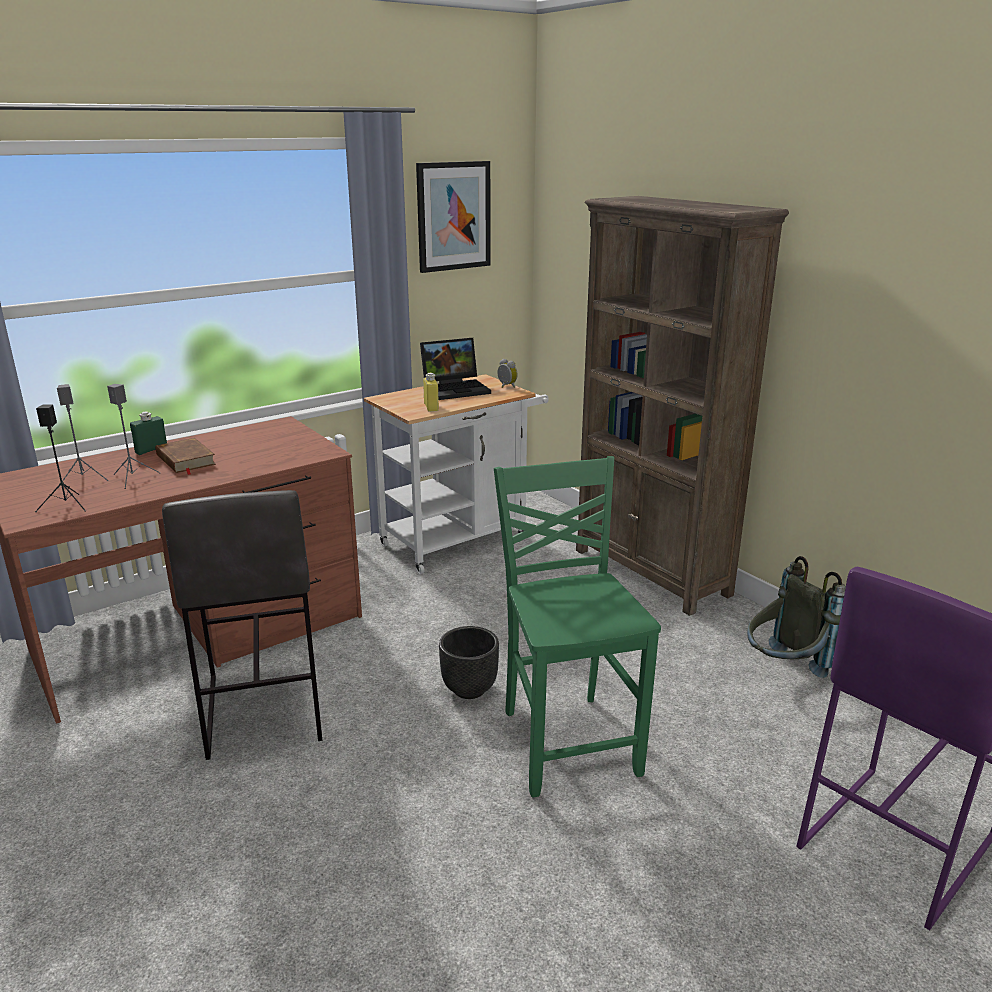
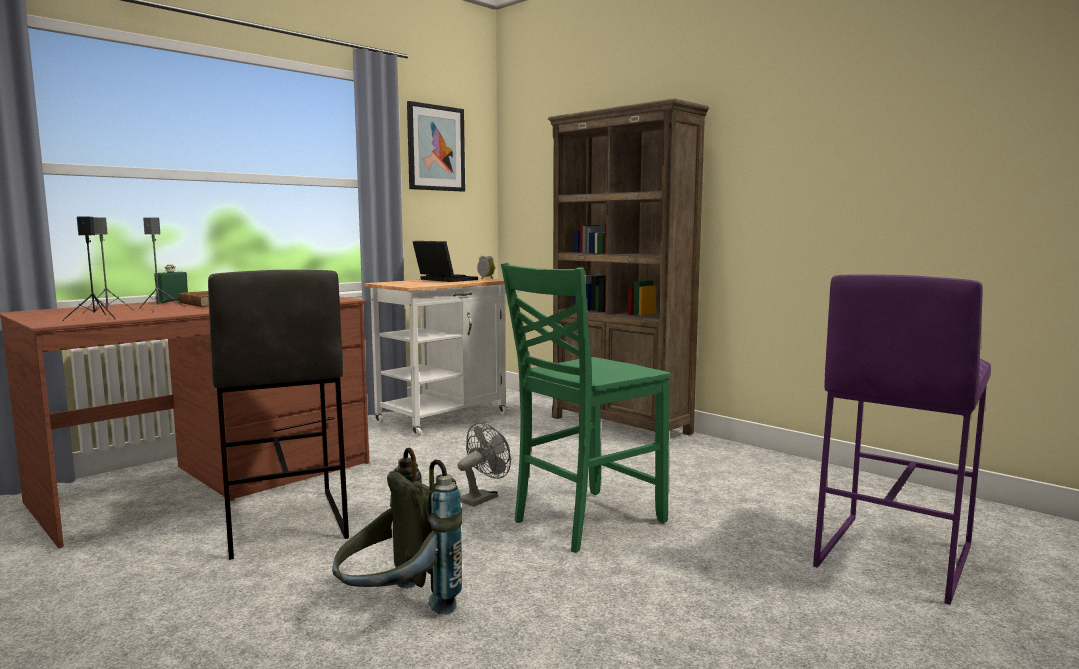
camera: 10 degrees left, 15 degrees down
(431, 407) = (426, 284): yellow bottle -> none
(456, 389) = (443, 280): laptop -> laptop turned 105 degrees counterclockwise
(468, 689) = (483, 498): black planter -> grey fan
(567, 741) = (585, 521): green chair -> green chair turned 105 degrees counterclockwise
(784, 671) = (753, 470): grey backpack -> grey backpack (397, 611)

